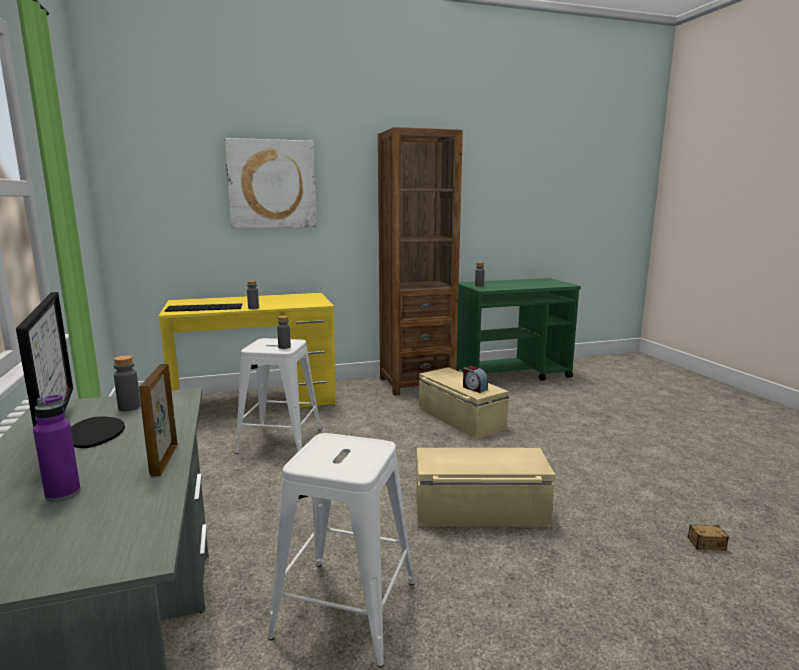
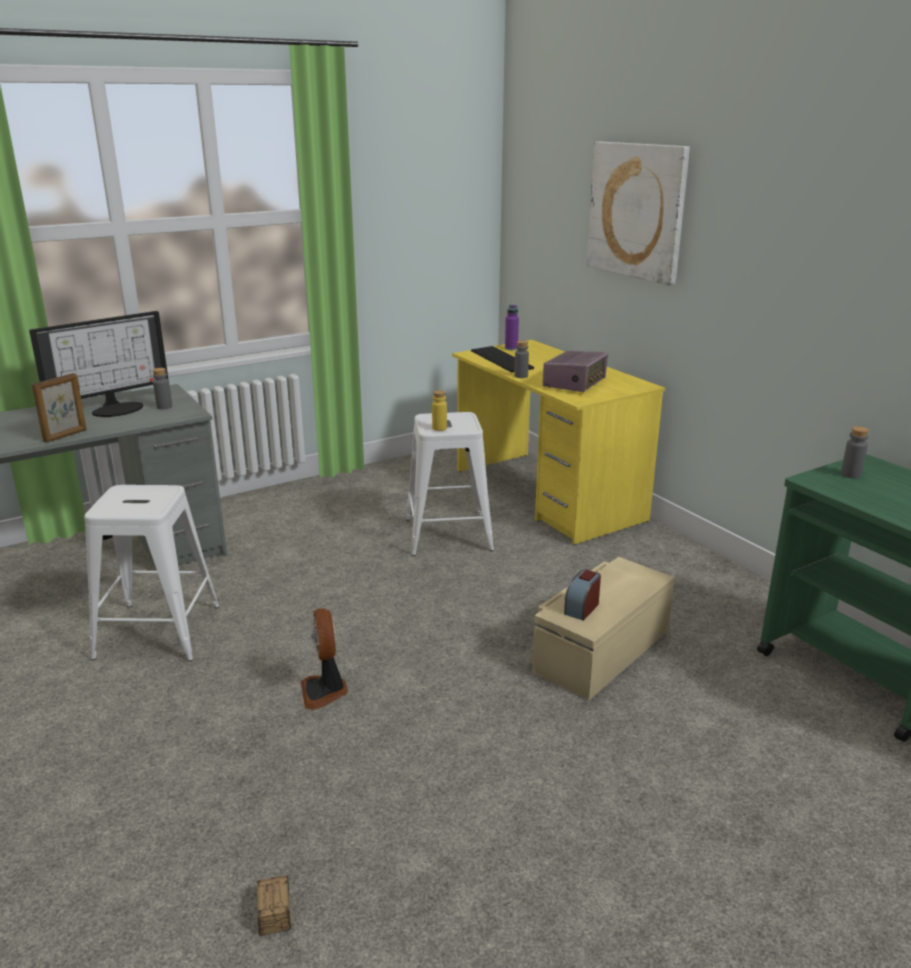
camera: 75 degrees right, 10 degrees up
(63, 493) = (29, 426): purple bottle -> purple bottle (511, 348)
(163, 460) = (66, 435): picture frame -> picture frame turned 150 degrees clockwise
(284, 347) = (439, 428): grey bottle -> yellow bottle
(289, 302) = (575, 384): none -> radio
(416, 383) = (723, 592): brown bookcase -> none
(480, 511) = (325, 691): beige storage box -> fan

